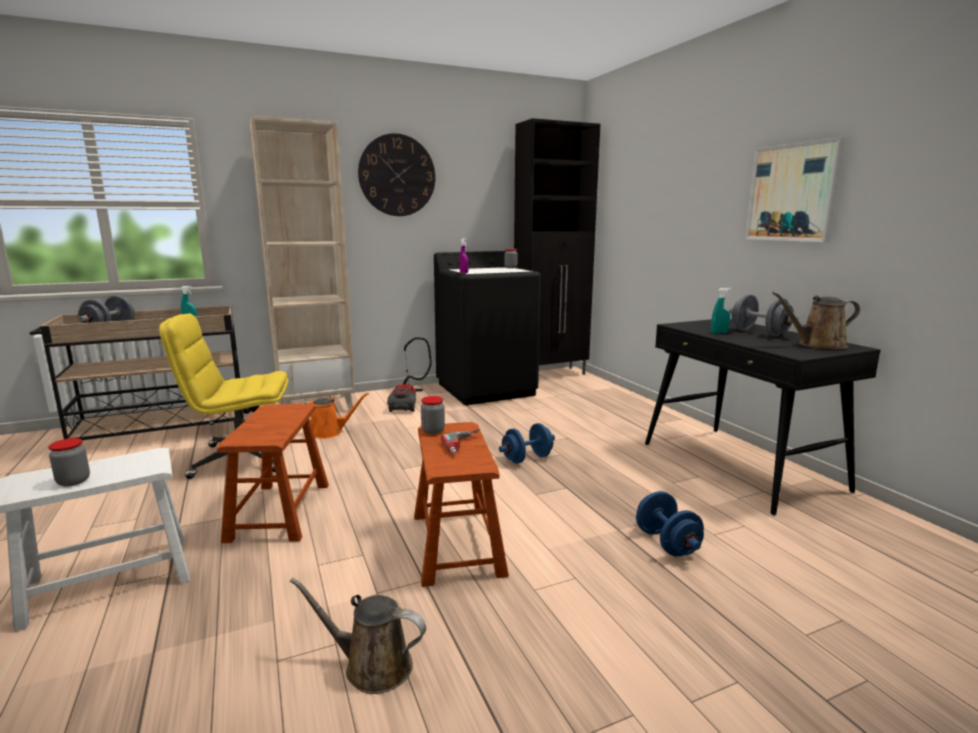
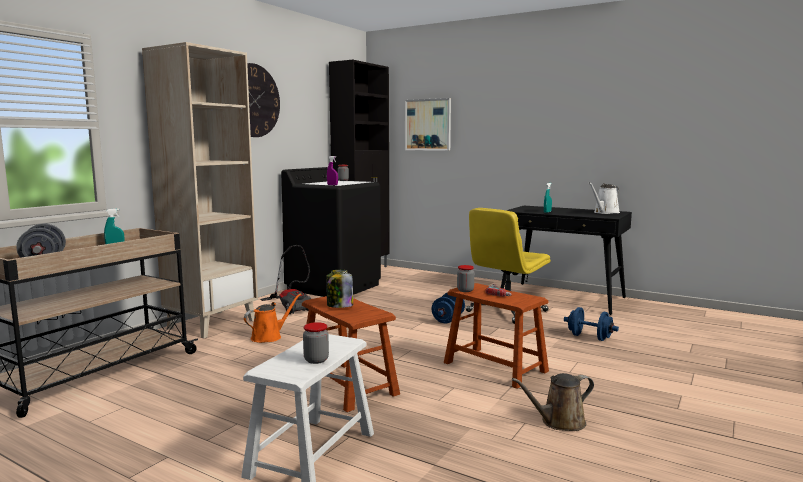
camera: 35 degrees left, 5 degrees down
(240, 459) = (231, 369): yellow office chair -> yellow office chair (506, 312)
(269, 419) = (339, 306): none -> jar
(759, 333) = (564, 210): grey dumbbell -> none
(792, 193) = (563, 124): picture -> picture (428, 125)
(818, 345) = (605, 212): brown watering can -> white watering can

